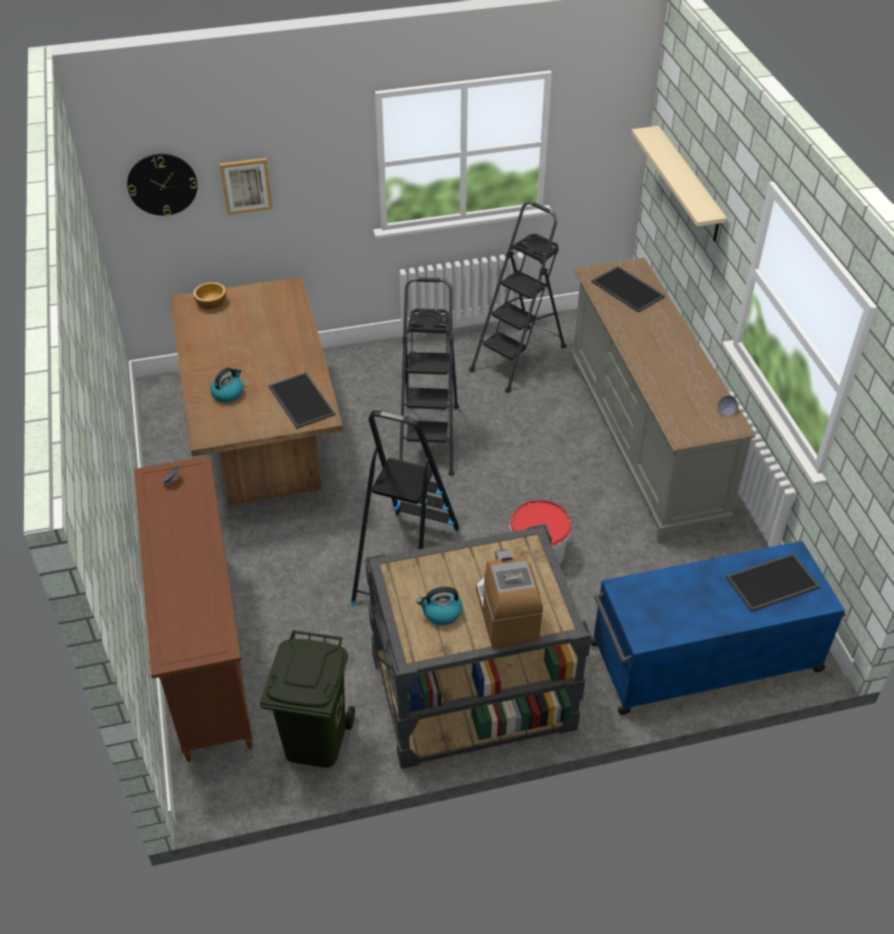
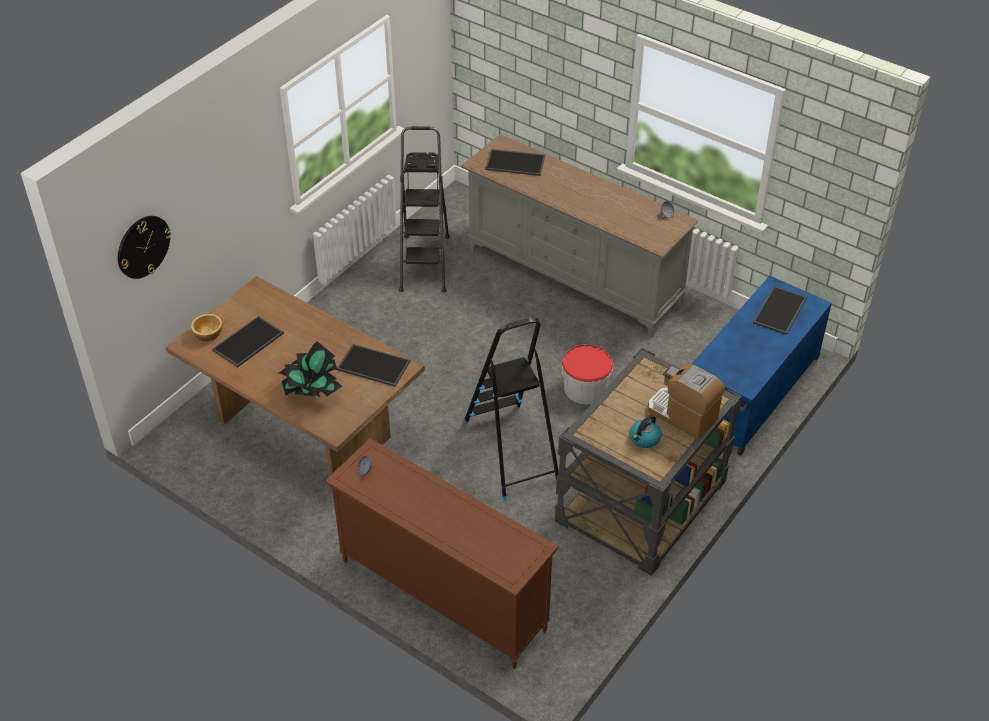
camera: 40 degrees left, 0 degrees up
(228, 393) = (312, 392): kettle -> potted plant
(231, 326) = (248, 342): none -> tray
(246, 185) = (202, 215): picture -> none
(314, 740) = (579, 597): green trash can -> none
(429, 437) = (425, 355): step ladder -> none
(688, 184) = (525, 62): beige shelf -> none

